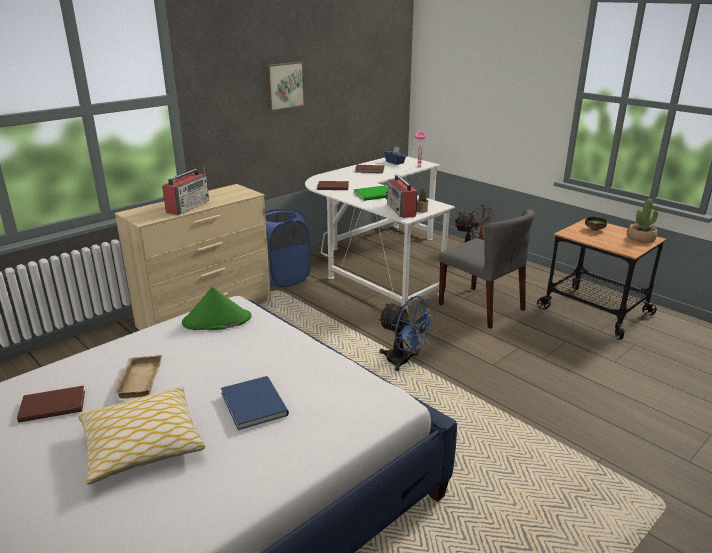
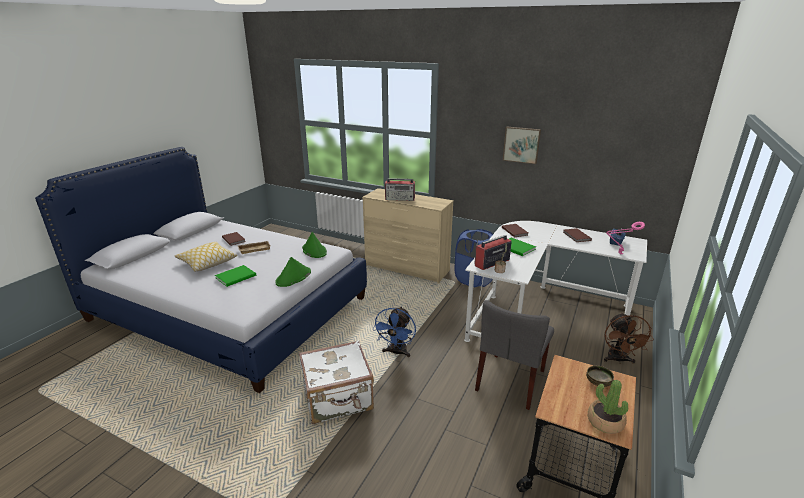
camera: 70 degrees right, 0 degrees up
(255, 402) = (237, 276): blue book -> green book
(301, 347) = (293, 277): none -> green hat
(478, 421) = (338, 399): none -> white suitcase

